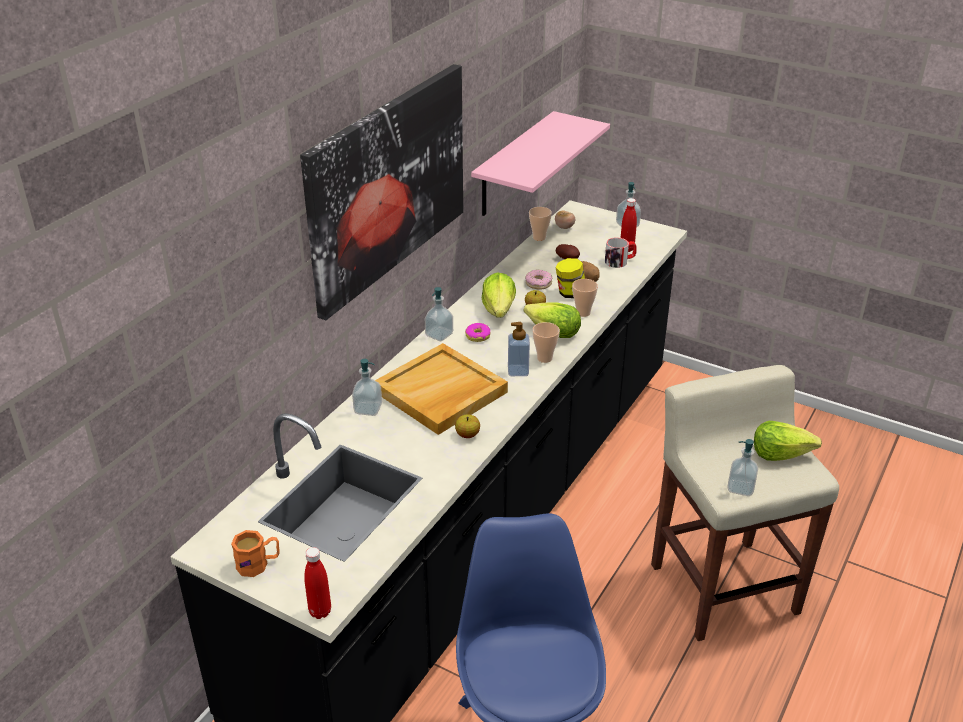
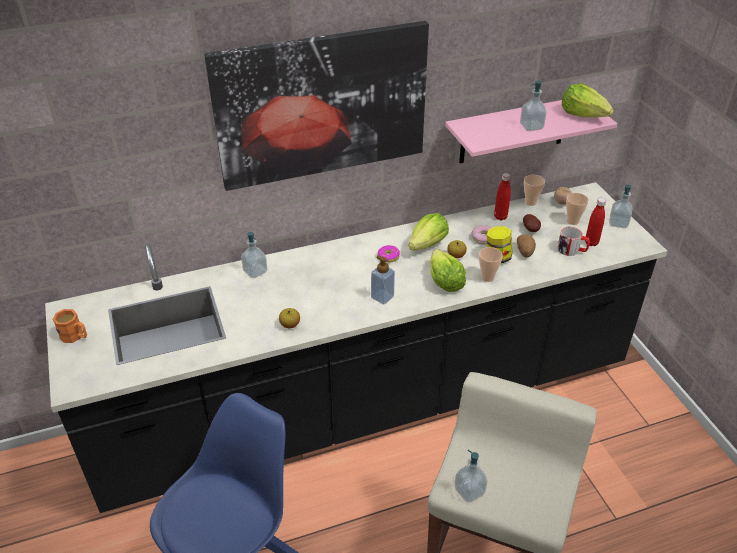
camera: 40 degrees right, 5 degrees up
(320, 611) = (65, 388): red bottle -> red bottle (500, 217)
(439, 335) = (364, 242): soap dispenser -> soap dispenser (531, 126)
(440, 393) = (312, 285): beige tray -> none
(544, 358) = (413, 298): cup -> cup (572, 221)
(780, 453) = (539, 485): lettuce -> lettuce (584, 115)

